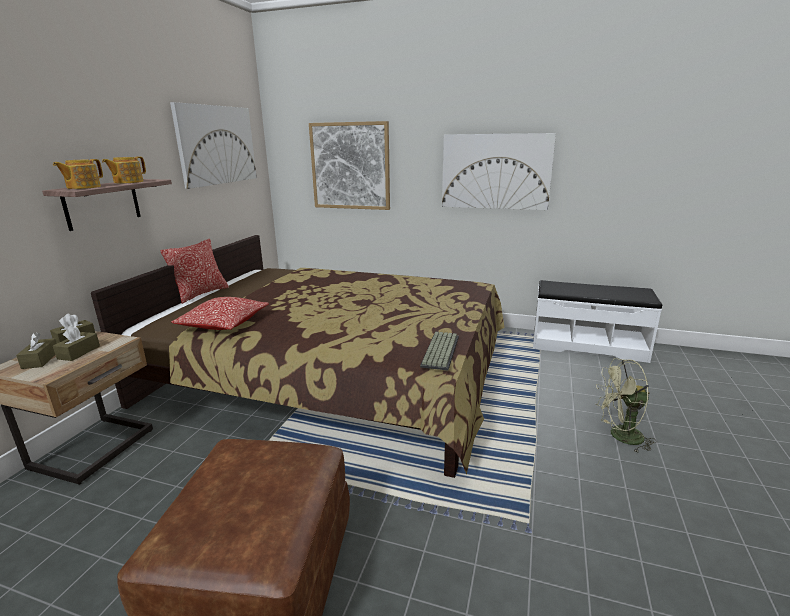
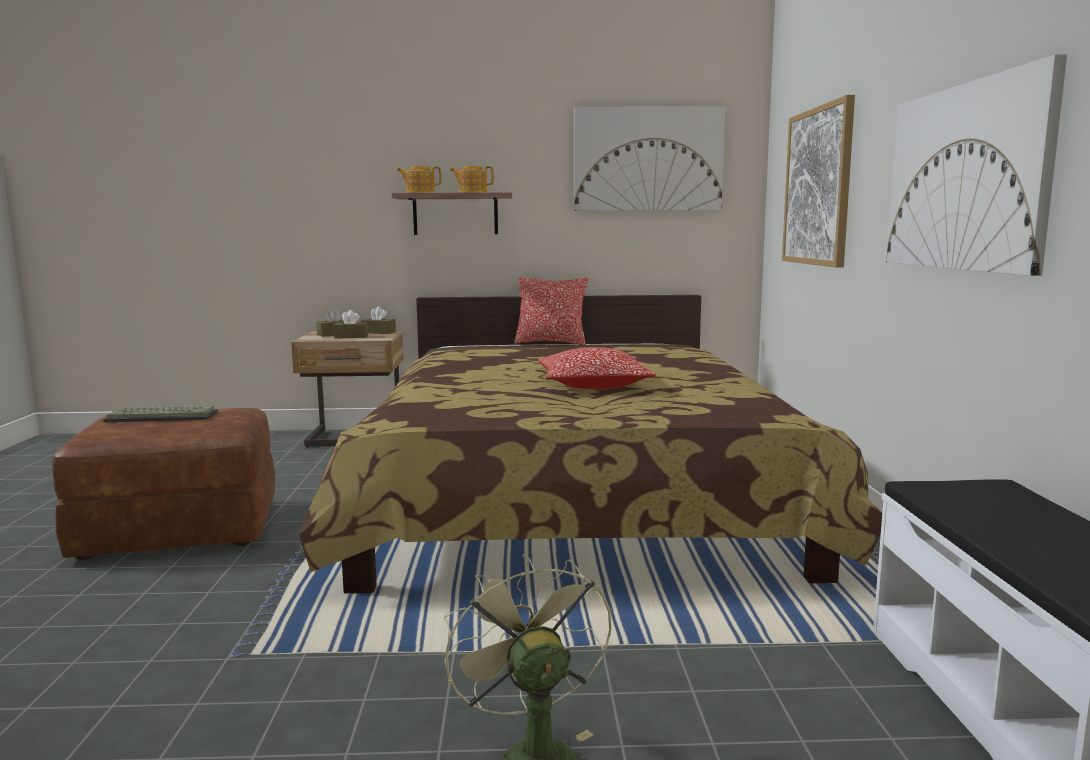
camera: 70 degrees right, 10 degrees down
(224, 324) = (455, 354): pillow -> pillow (593, 385)
(439, 350) = (426, 416): keyboard -> keyboard (163, 416)

